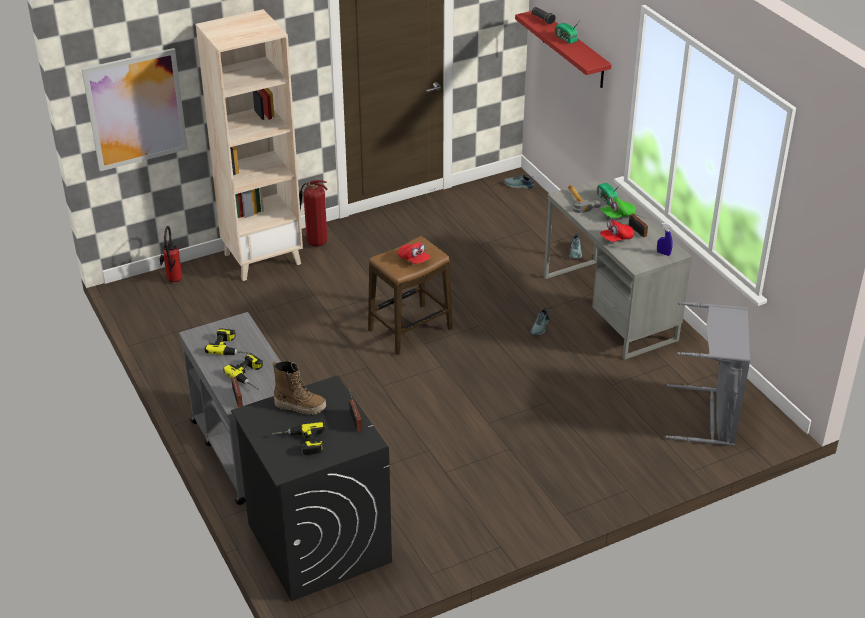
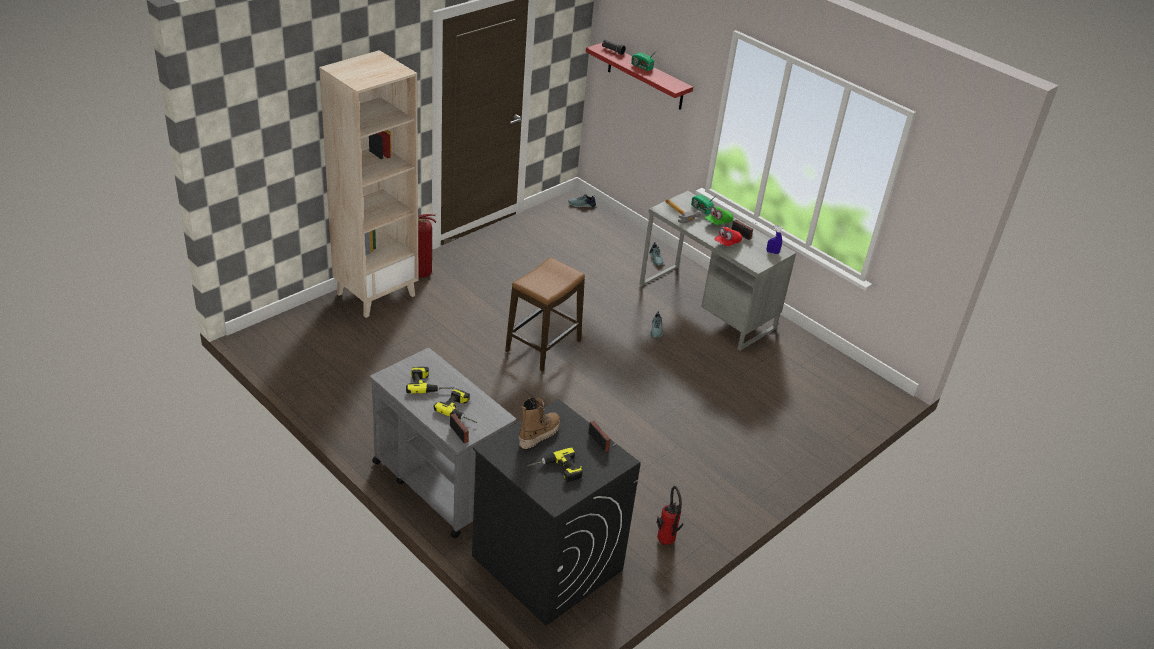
camera: 20 degrees left, 0 degrees up
(136, 109) = (261, 157): picture -> none
(173, 281) = (296, 325): fire extinguisher -> fire extinguisher (665, 543)
(300, 406) = (539, 434): boot -> boot turned 45 degrees counterclockwise
(414, 260) = (554, 280): red cap -> none
(710, 416) = (832, 392): grey laundry basket -> none

